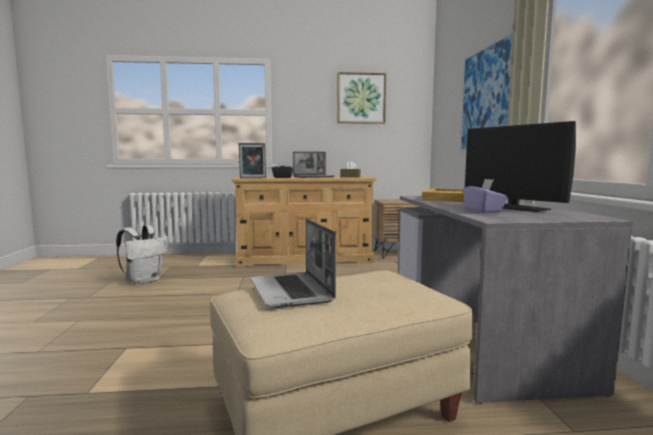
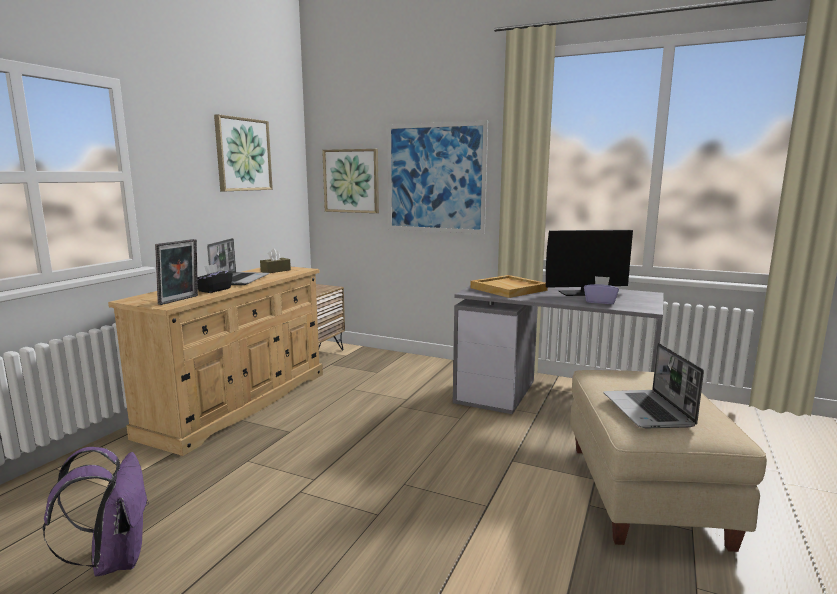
camera: 60 degrees left, 5 degrees up
(144, 281) = (115, 559): white backpack -> purple backpack
(292, 291) = (648, 411): laptop -> laptop turned 75 degrees clockwise
(447, 113) = (351, 181): none -> picture

